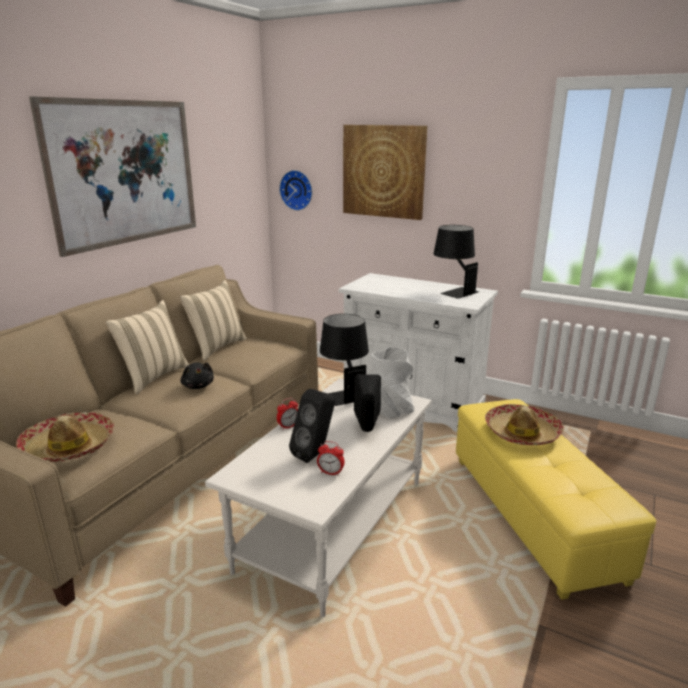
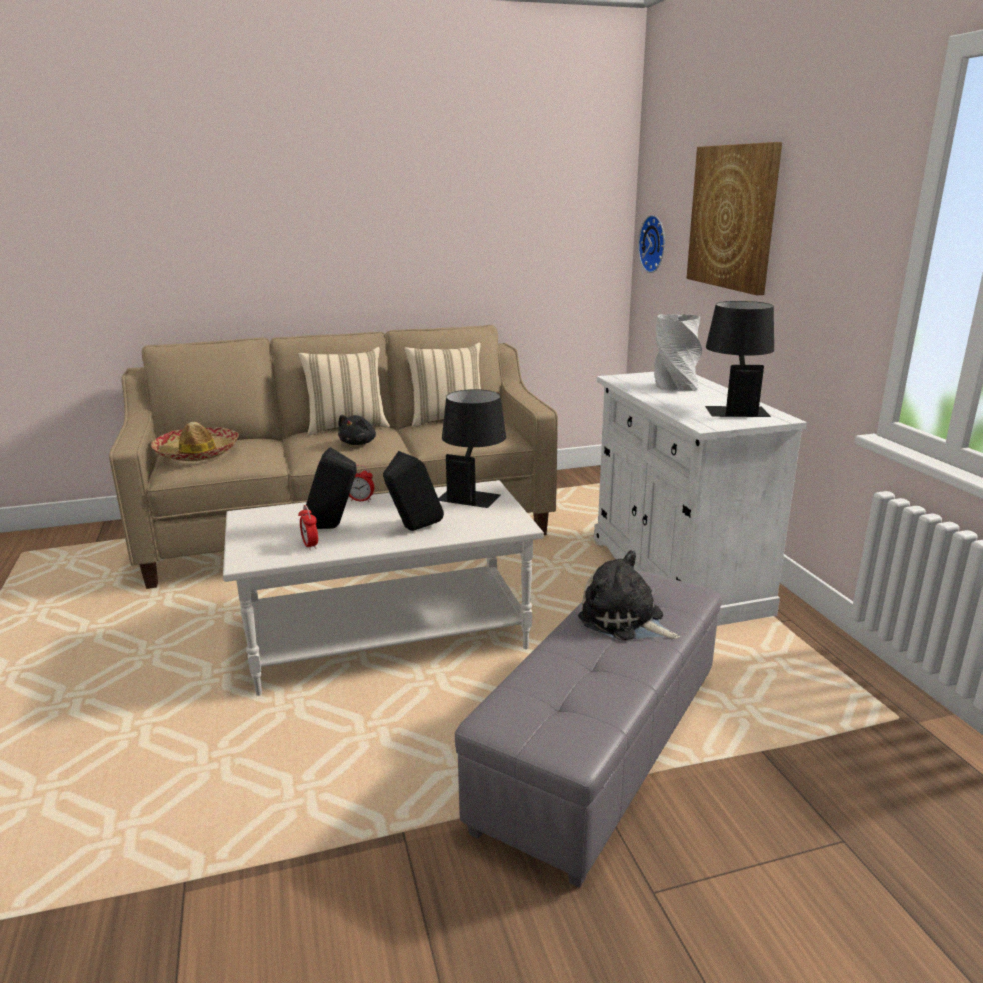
camera: 45 degrees right, 0 degrees up
(125, 172) = (396, 204): picture -> none
(391, 409) = (479, 523): grey vase -> grey vase (674, 386)
(521, 433) = (625, 621): hat -> plush toy
(533, 514) = (602, 749): yellow ottoman -> grey ottoman

